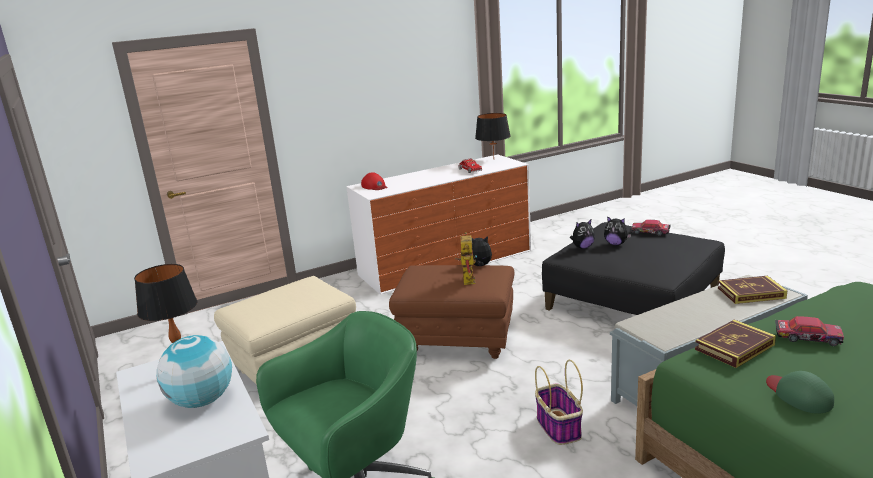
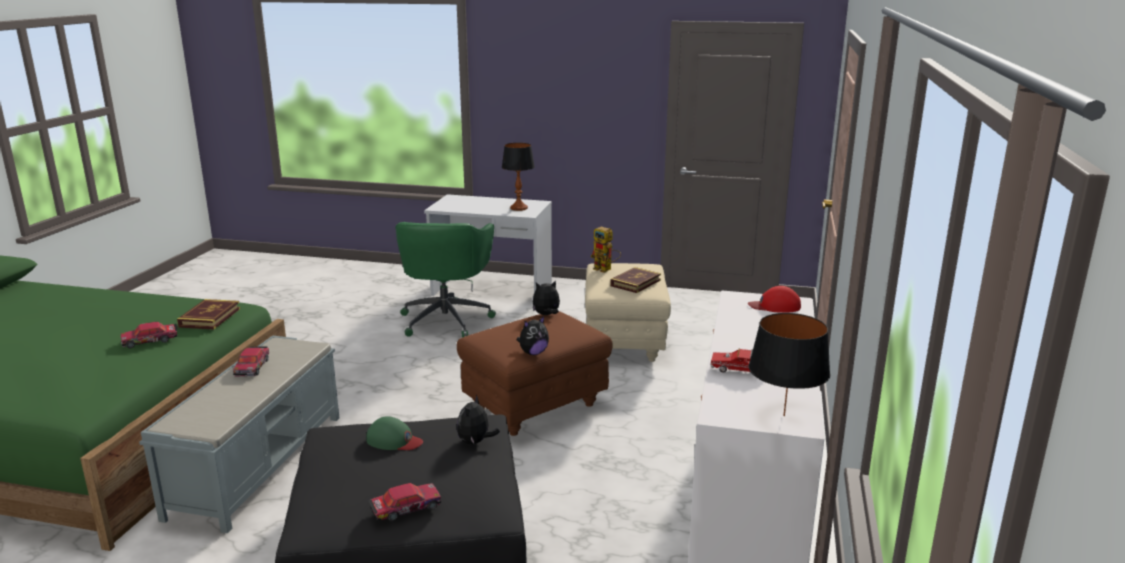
camera: 130 degrees right, 0 degrees up
(202, 401) = (479, 207): globe -> none
(467, 279) = (516, 334): toy robot -> toy robot (606, 270)
(558, 427) = (365, 387): basket -> none
(616, 244) = (434, 461): plush toy -> plush toy (546, 315)
(700, 320) = (252, 367): none -> toy car
(751, 293) = (207, 411): book -> book (635, 283)
(798, 395) = (162, 307): green cap -> green cap (394, 440)

